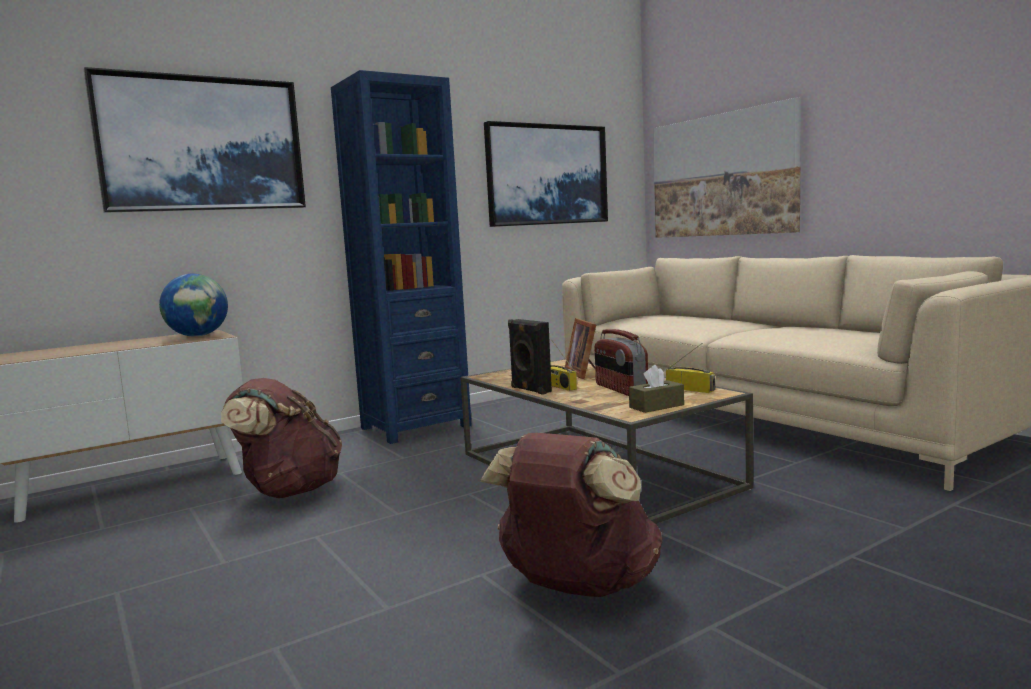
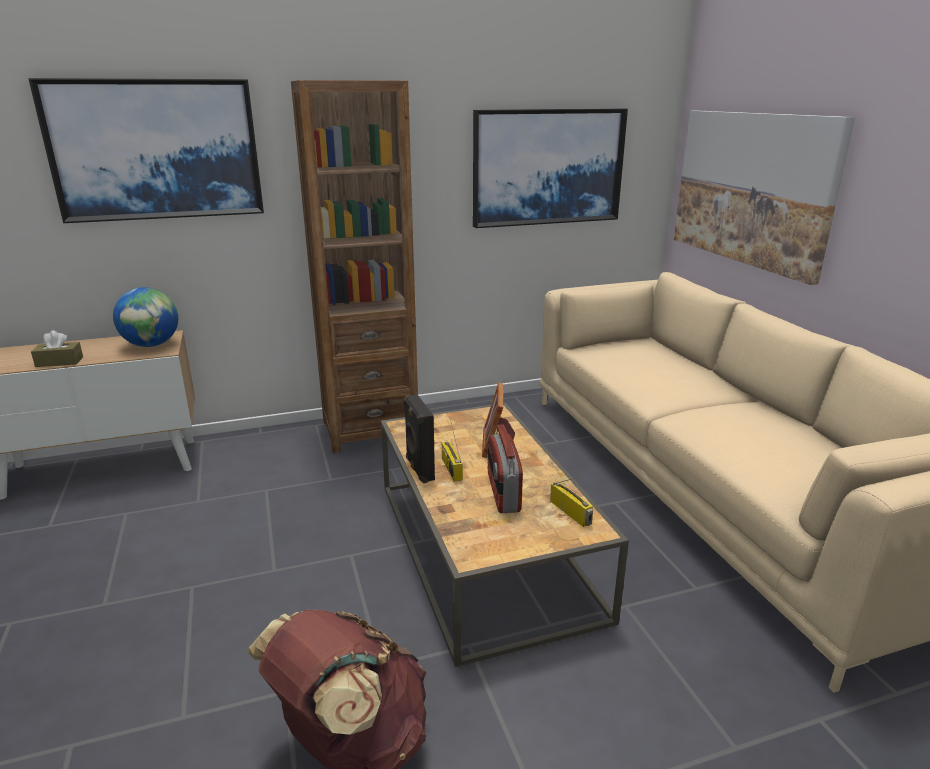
camera: 15 degrees right, 15 degrees up
(289, 491) = (211, 508): brown backpack -> none
(415, 427) = (370, 430): blue bookcase -> brown bookcase
(656, 406) = (508, 544): brown tissue box -> brown tissue box (59, 362)

